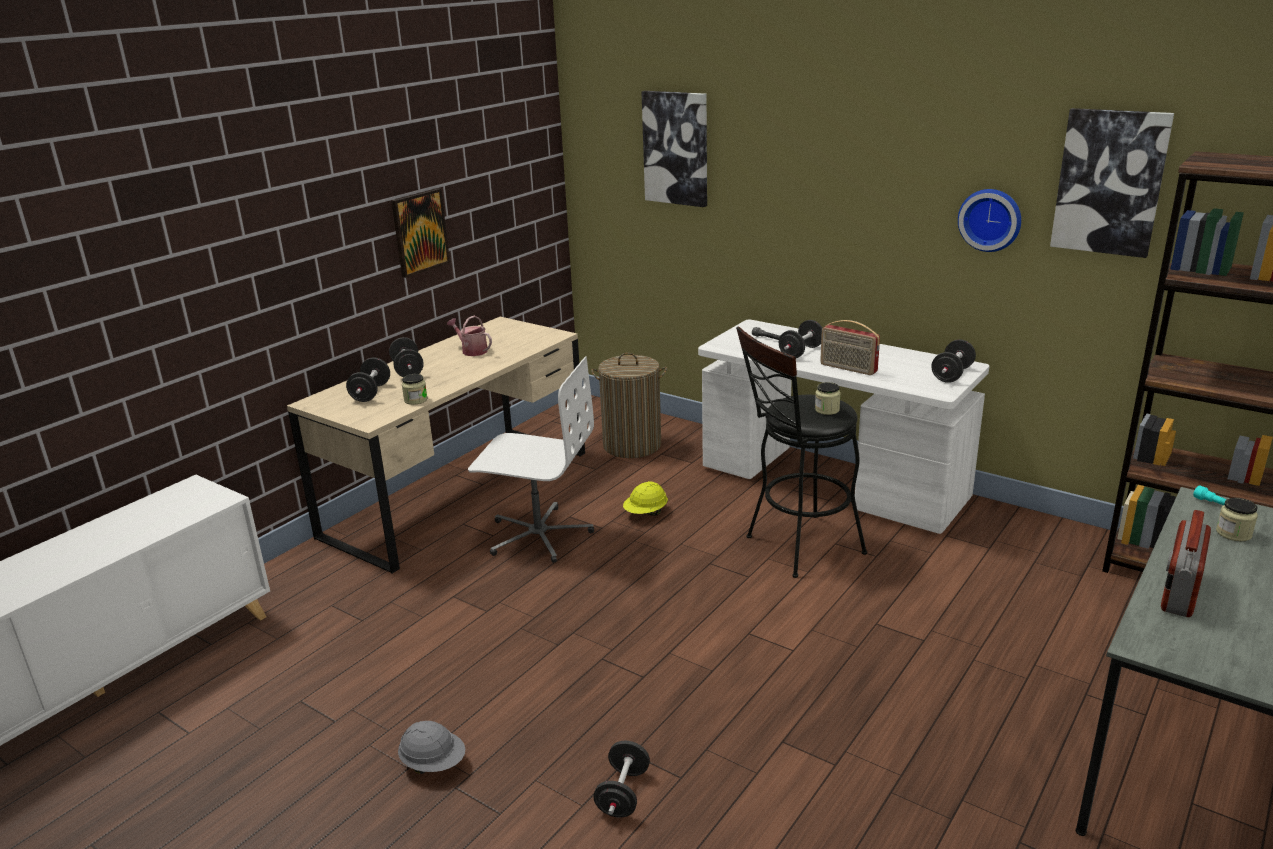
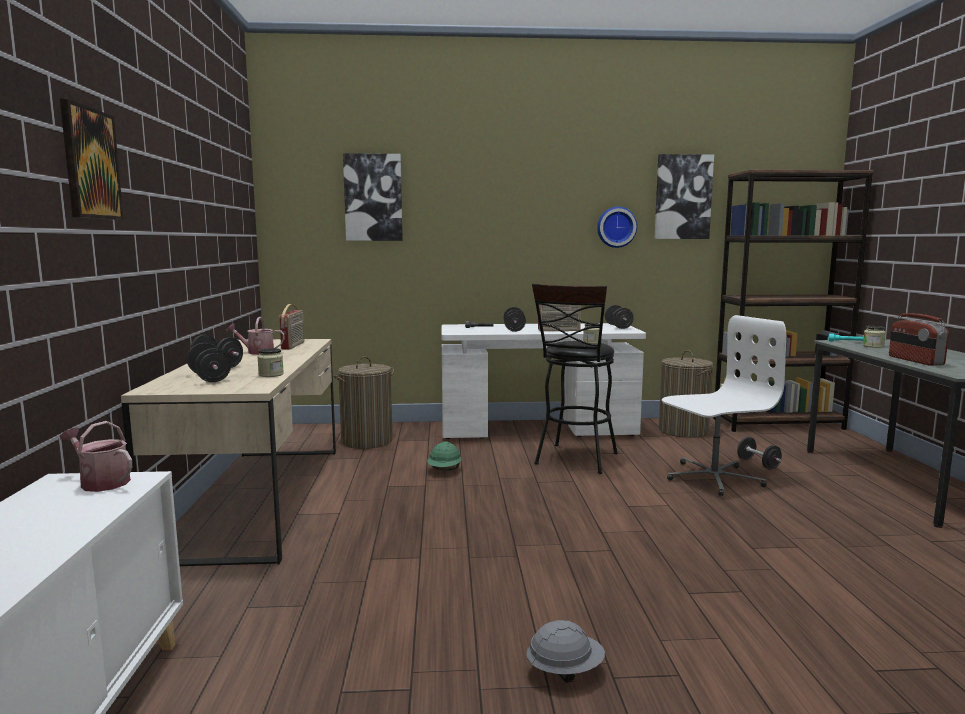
camera: 40 degrees left, 15 degrees down
(204, 495) = (101, 482): none -> watering can
(420, 232) = (195, 240): picture -> picture (90, 164)
(520, 343) = (293, 345): none -> radio
(538, 535) = (380, 502): white office chair -> white office chair (713, 478)
(623, 794) = (729, 617): black dumbbell -> black dumbbell (758, 464)
(646, 513) = (444, 470): yellow hard hat -> green hard hat
(1026, 545) = (683, 430): none -> laundry basket

